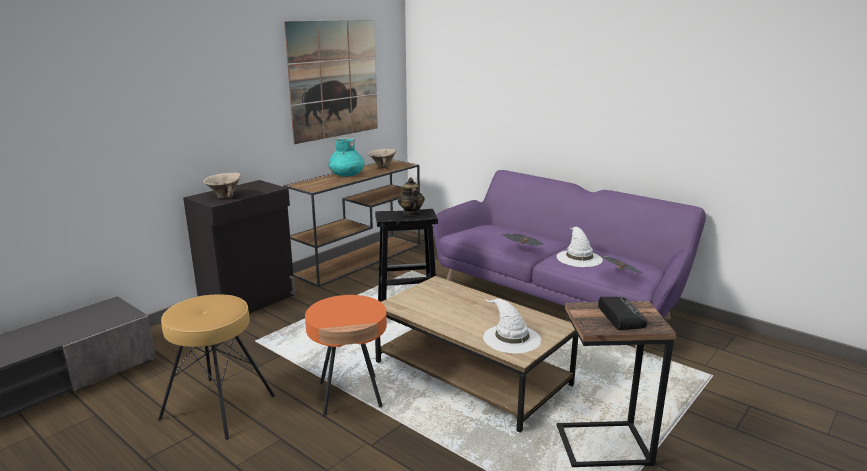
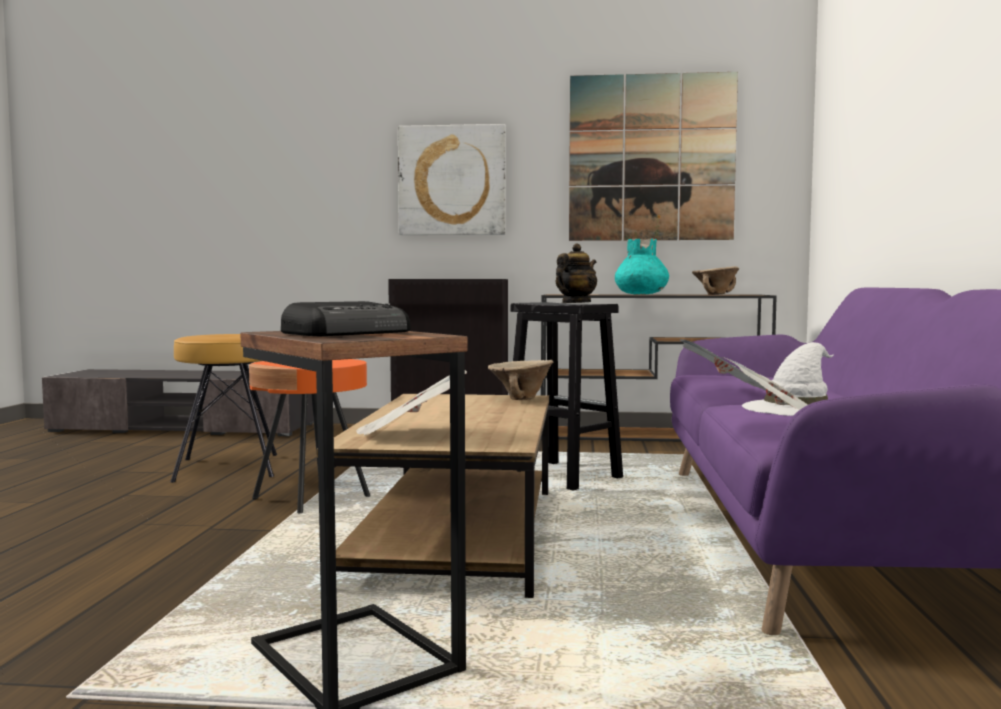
camera: 55 degrees right, 15 degrees down
(210, 109) = (452, 180): none -> picture
(224, 197) = (426, 278): beige bowl -> beige bowl (519, 399)
(511, 338) = (409, 434): white hat -> newspaper

